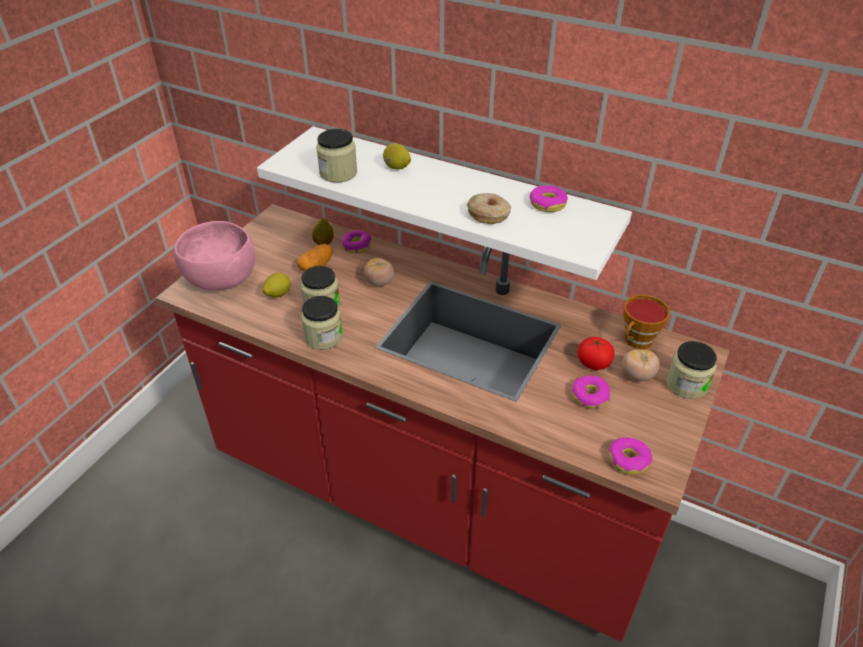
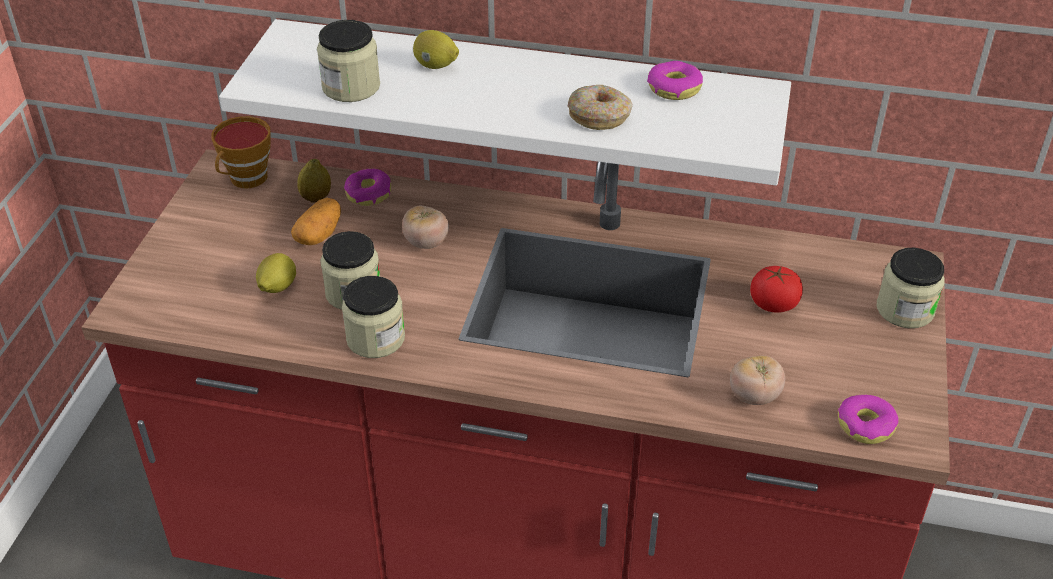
camera: 15 degrees left, 0 degrees up
(222, 279) = (177, 279): pink bowl -> none
(589, 396) = (785, 350): donut -> none
(636, 341) = (820, 263): cup -> cup (246, 180)
(637, 375) = (837, 310): tomato -> tomato (754, 396)

